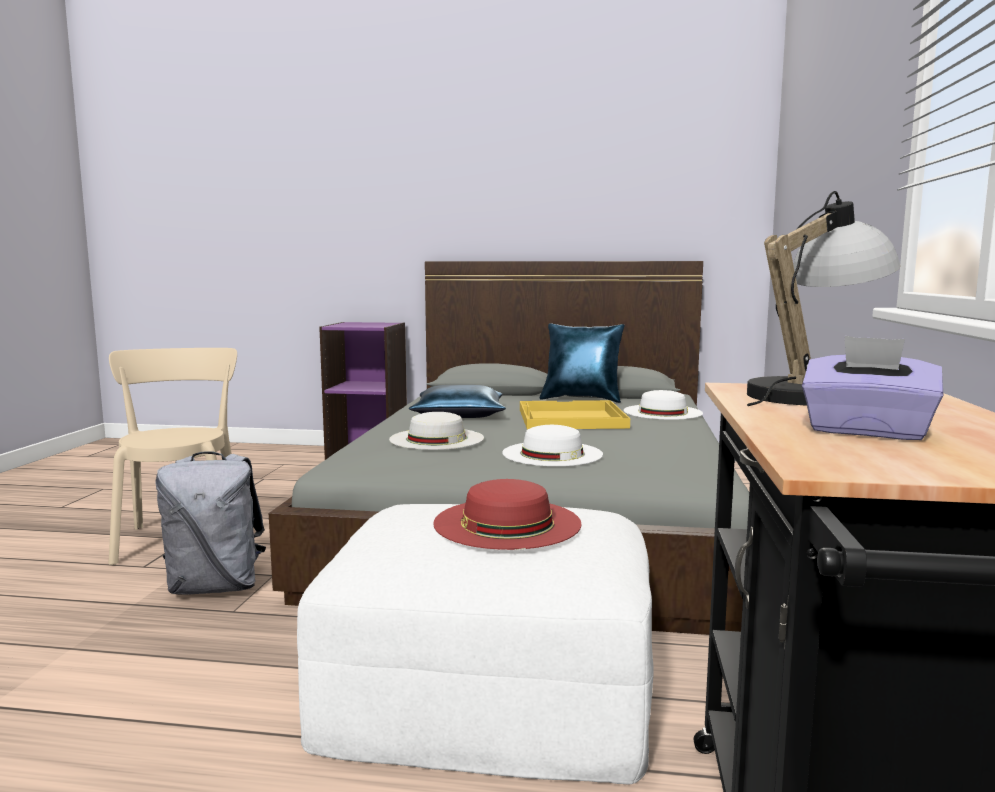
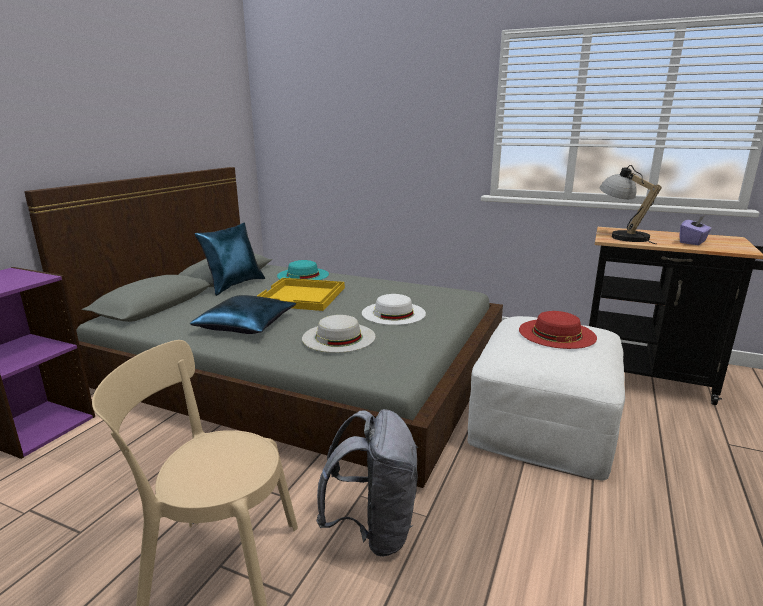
camera: 75 degrees left, 10 degrees up
(662, 412) = (303, 275): white hat -> turquoise hat

